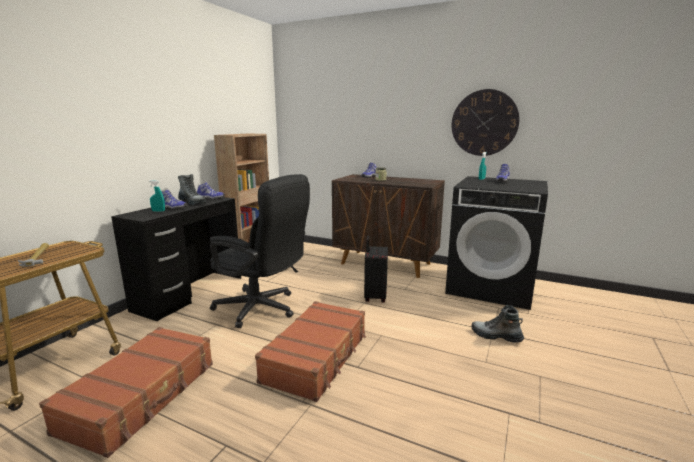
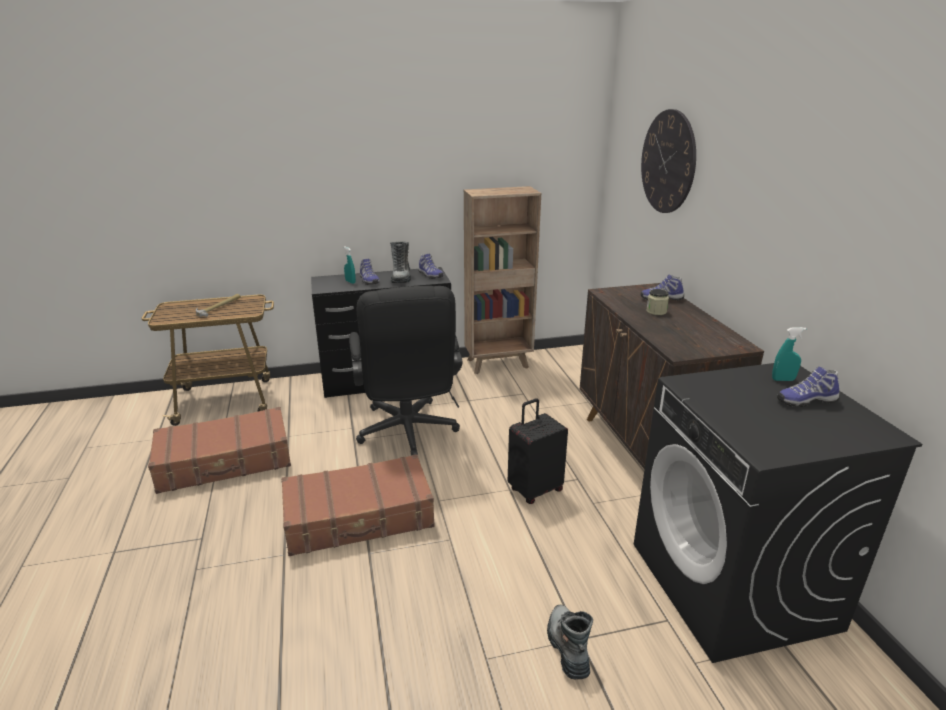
camera: 50 degrees right, 10 degrees up
(484, 123) = (846, 262): wall clock -> wall clock (668, 162)

